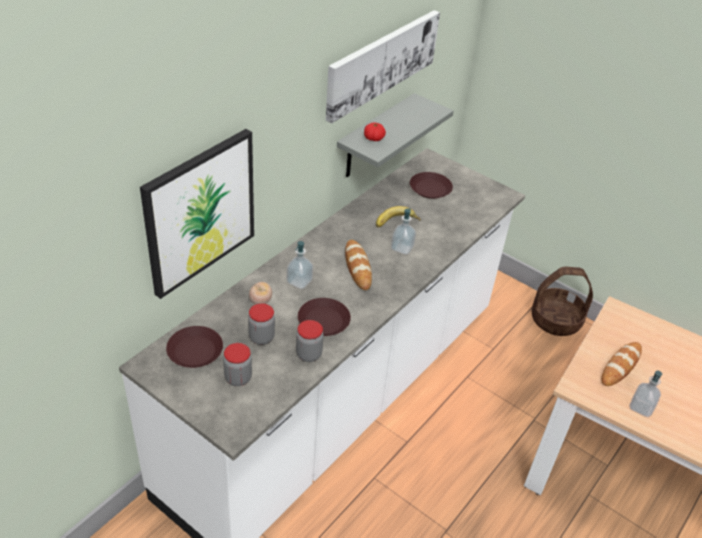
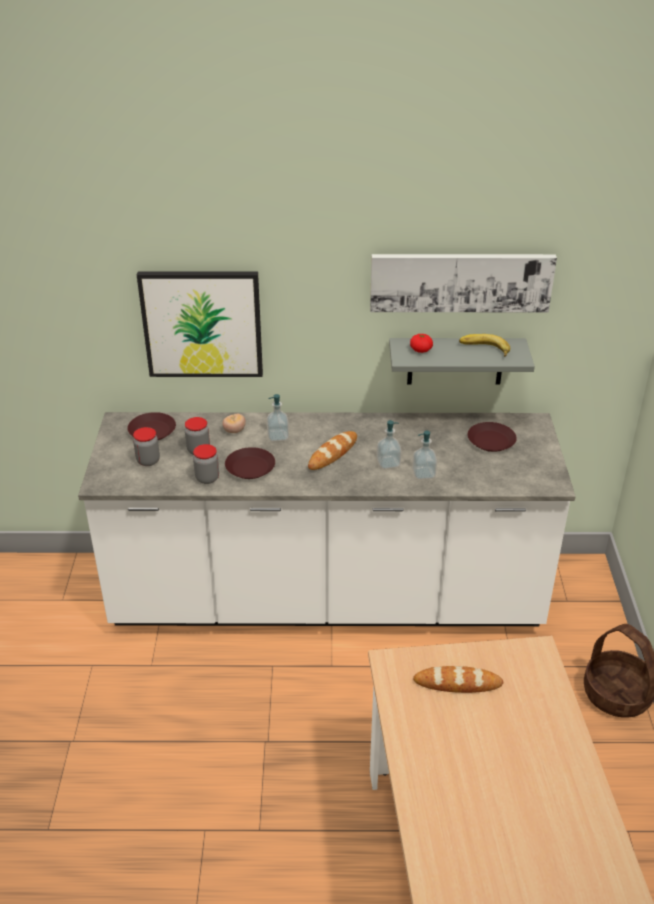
camera: 55 degrees right, 5 degrees down
(396, 223) = (416, 446): banana -> banana (484, 349)
(641, 407) = (417, 719): soap dispenser -> soap dispenser (423, 474)

